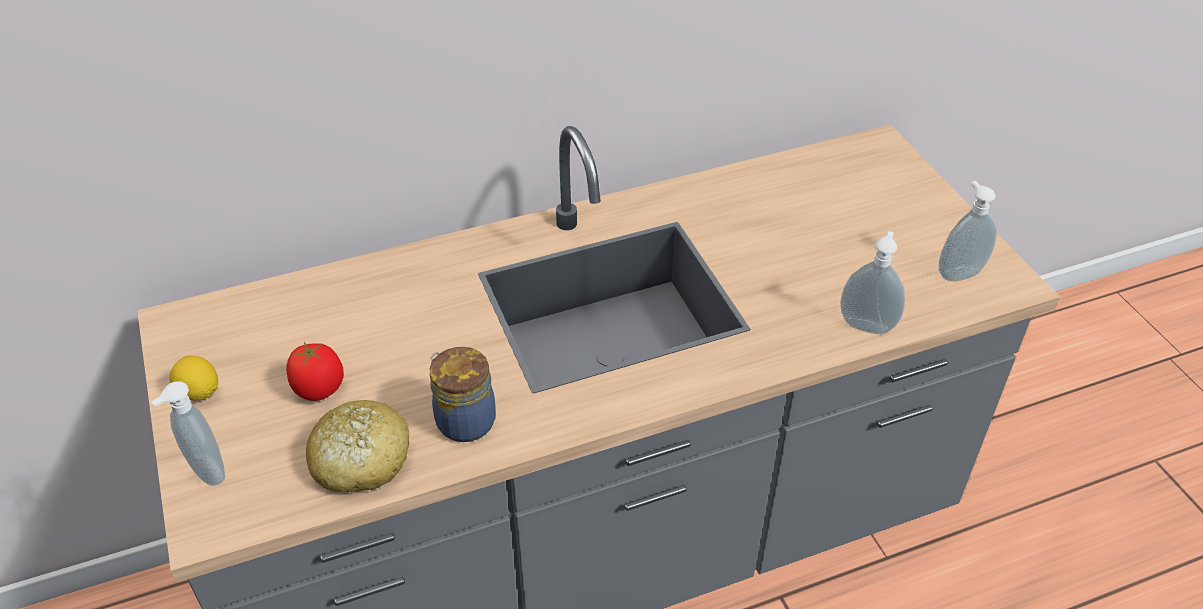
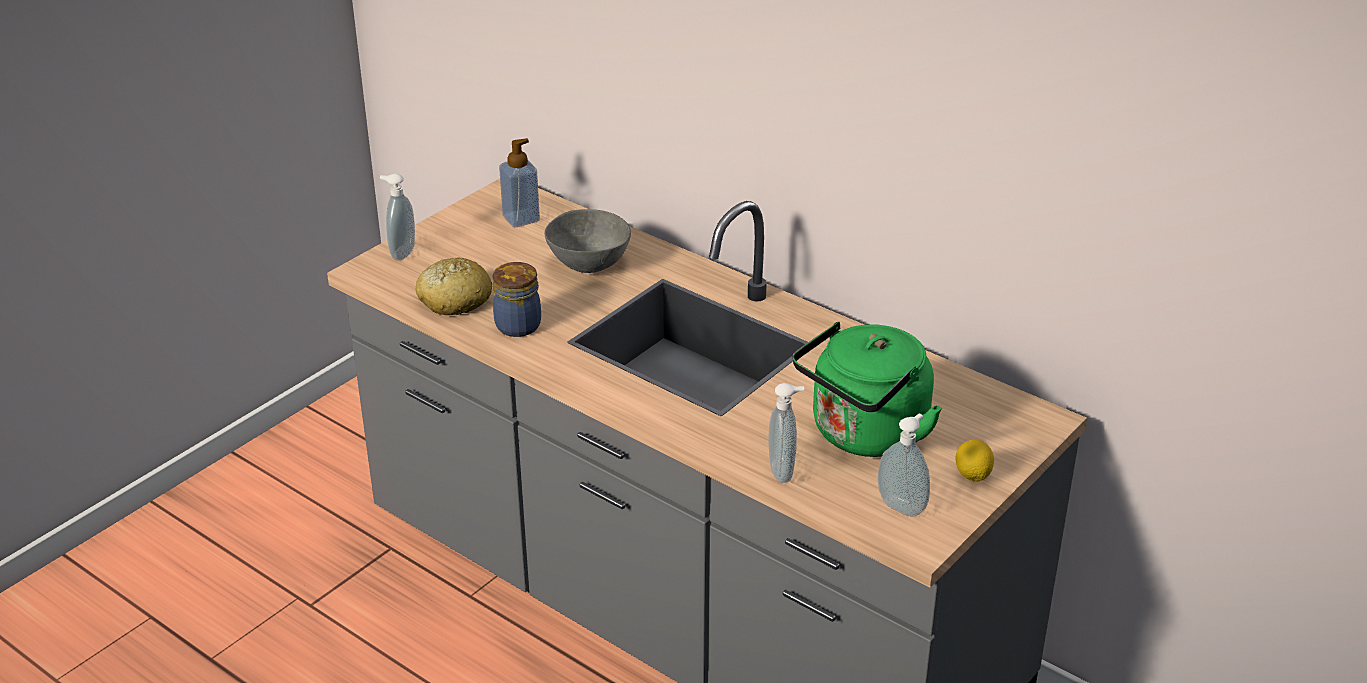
camera: 60 degrees right, 10 degrees down
(199, 392) = (459, 224): lemon -> lemon (972, 475)
(248, 334) = (521, 218): none -> soap dispenser
(320, 389) = (498, 262): tomato -> none
(399, 317) = (589, 265): none -> grey bowl
(842, 251) = (865, 435): none -> green kettle

